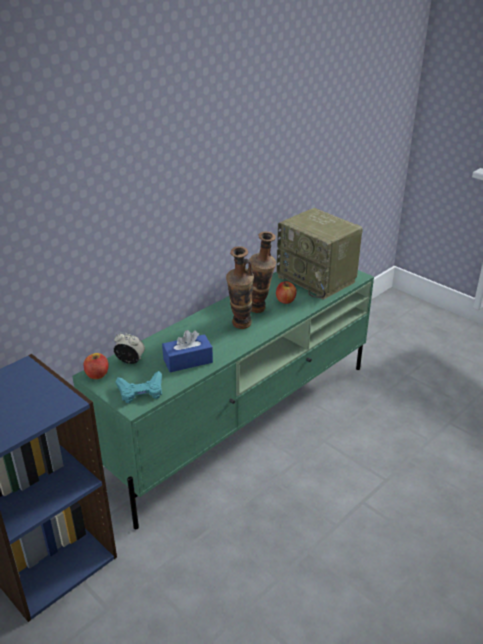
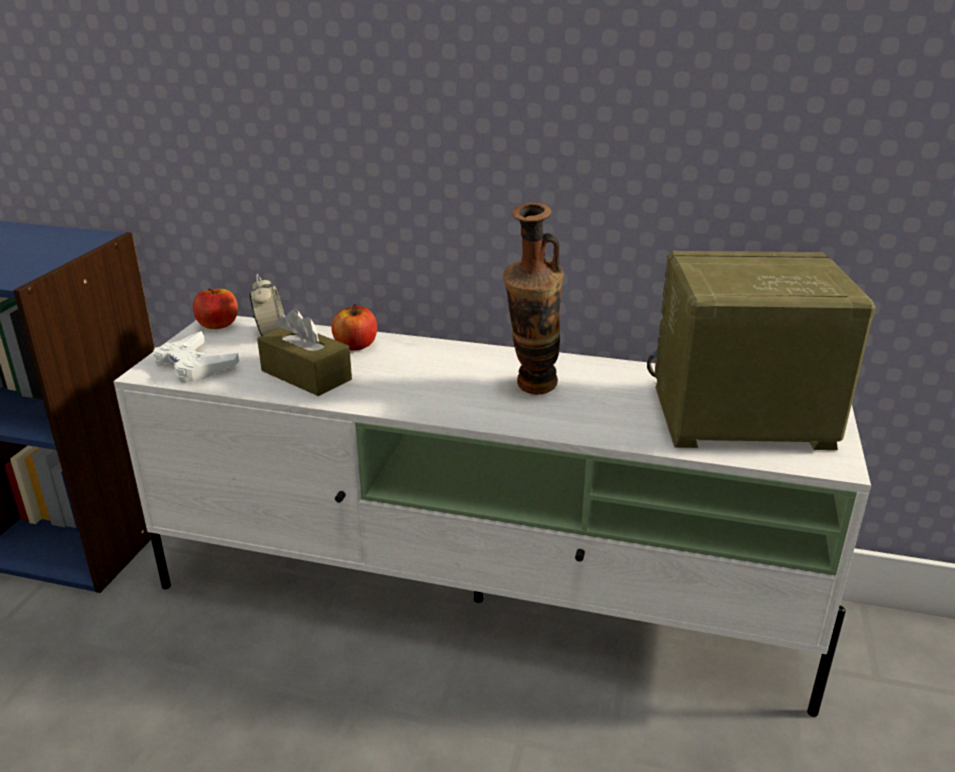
camera: 60 degrees right, 5 degrees down
(141, 391) = (194, 365): turquoise game controller -> white game controller
(188, 361) = (306, 375): blue tissue box -> brown tissue box
(240, 327) = (454, 389): vase -> none
(242, 421) = (482, 601): green tv stand -> white tv stand
(285, 300) = (603, 405): apple -> apple (356, 346)
(318, 279) = (737, 417): radio -> radio turned 75 degrees clockwise

